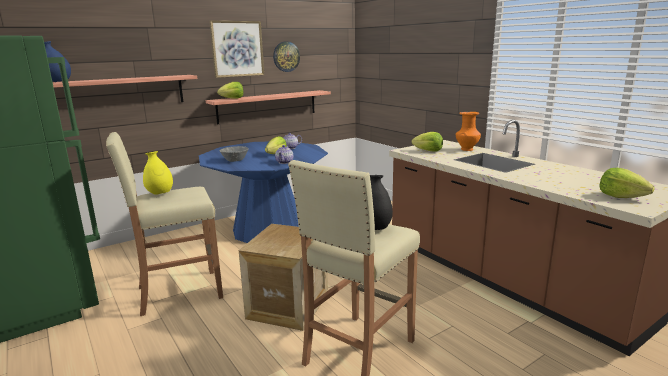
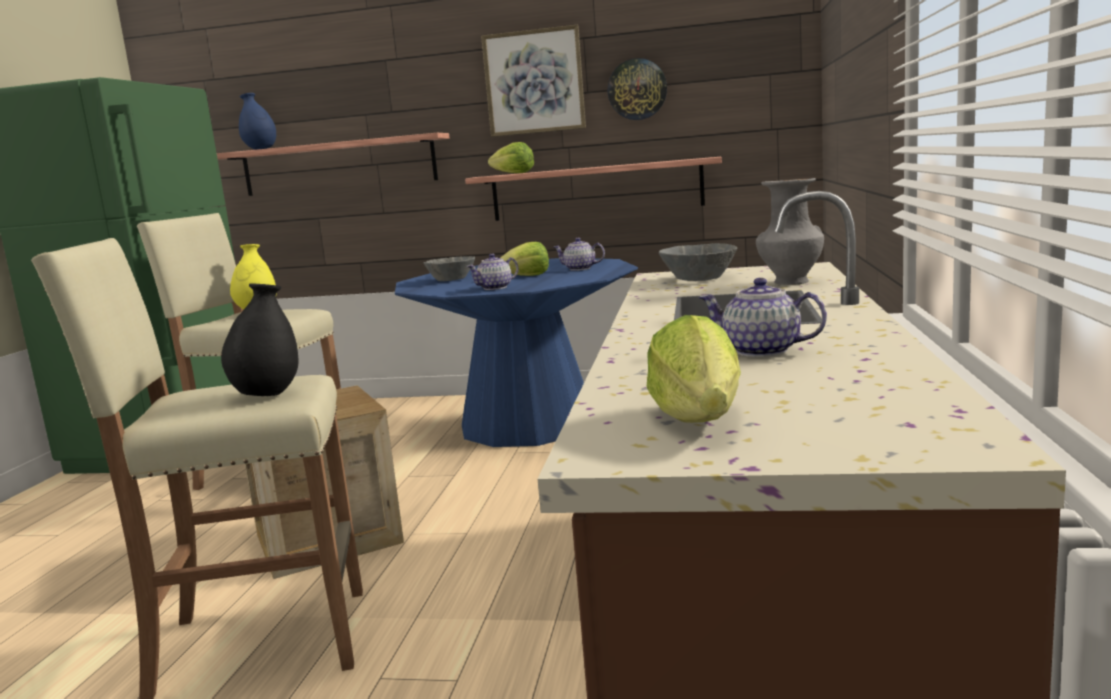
camera: 45 degrees right, 5 degrees down
(428, 151) = (698, 279): lettuce -> grey bowl
(466, 149) = (789, 282): orange vase -> grey vase
(558, 175) = (762, 351): none -> teapot

